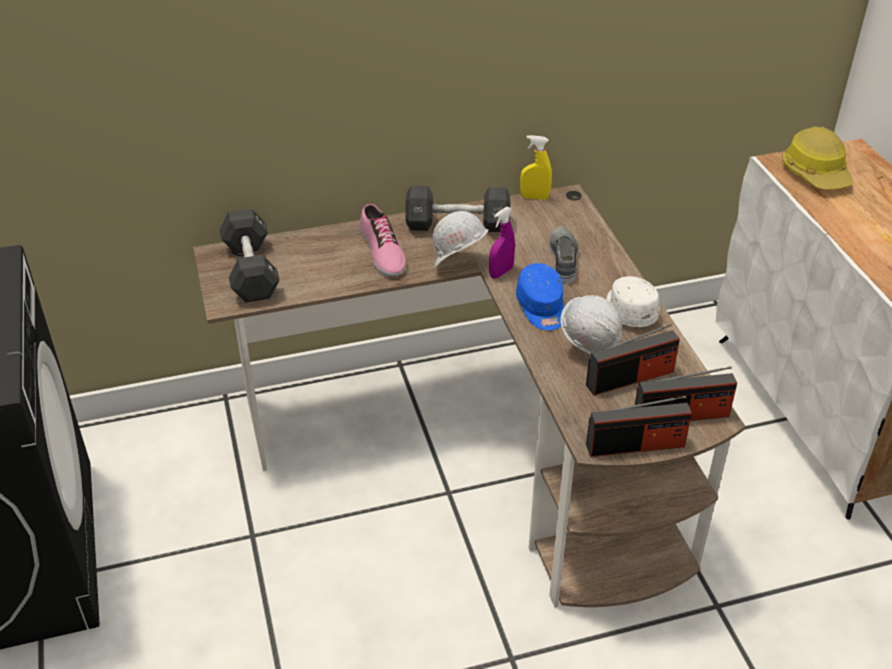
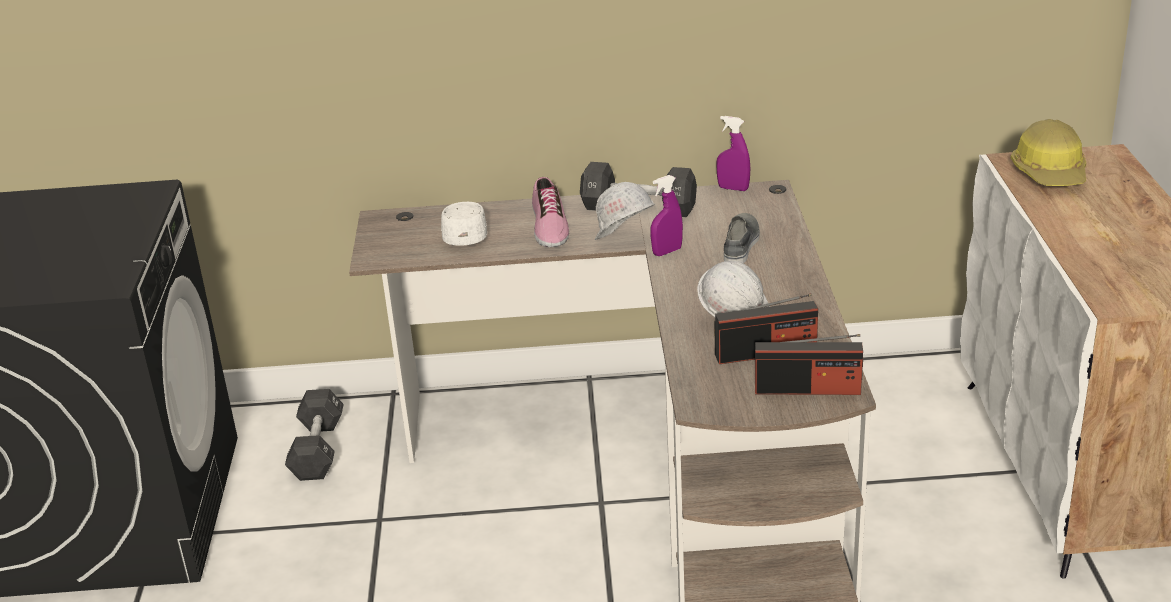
camera: 15 degrees right, 10 degrees down
(251, 270) = (408, 233): black dumbbell -> black dumbbell (318, 449)
(534, 197) = (733, 188): yellow spray bottle -> purple spray bottle
(541, 308) = (696, 285): blue cap -> none
(629, 310) = (793, 293): white cap -> white cap (465, 235)
(635, 445) = (745, 410): radio -> none

